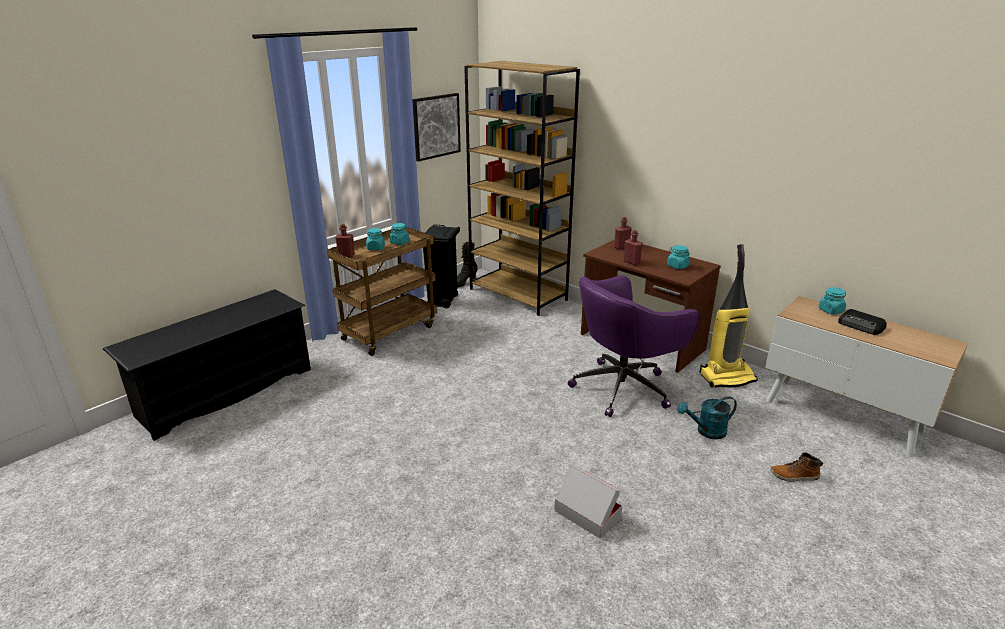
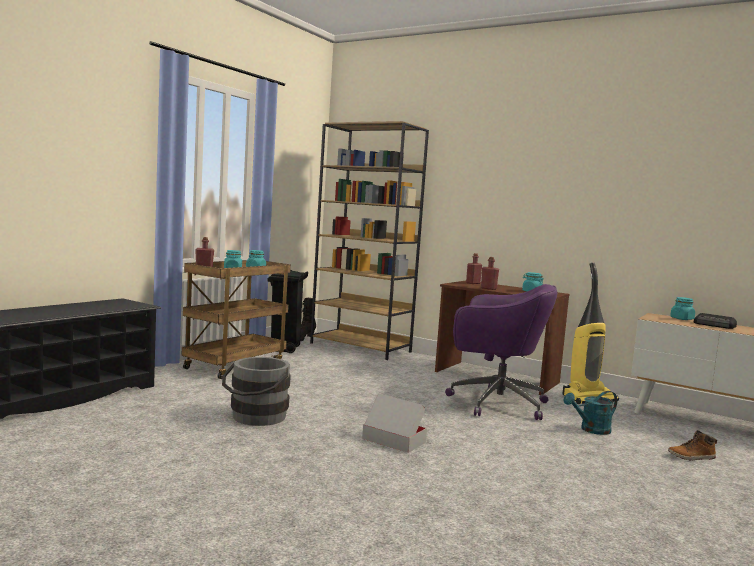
camera: 10 degrees left, 20 degrees down
(389, 417) = (256, 418): none -> grey bucket
(436, 126) = (289, 179): picture -> none
(587, 514) = (503, 482): cardboard box -> cardboard box (393, 440)
(624, 387) = (495, 403): purple office chair -> purple office chair turned 120 degrees counterclockwise

